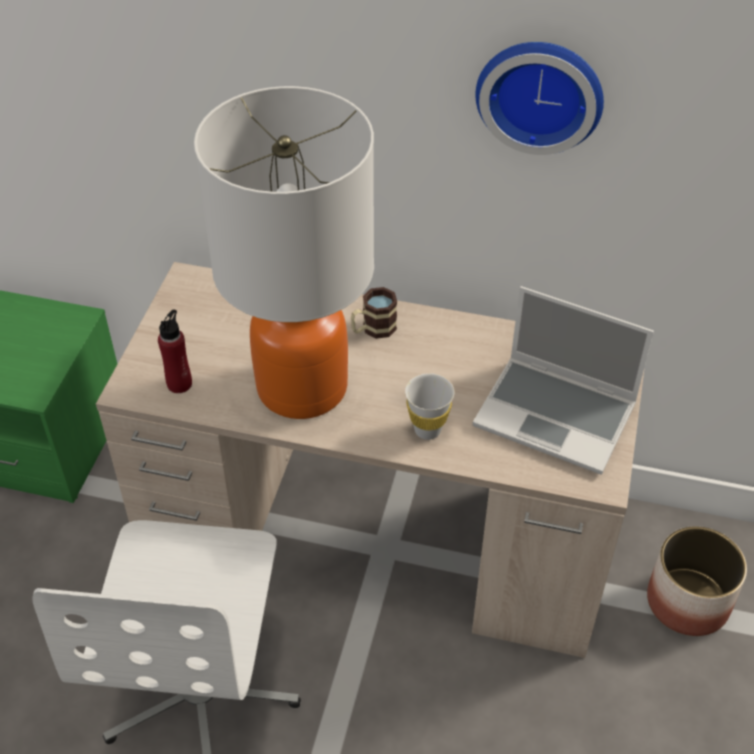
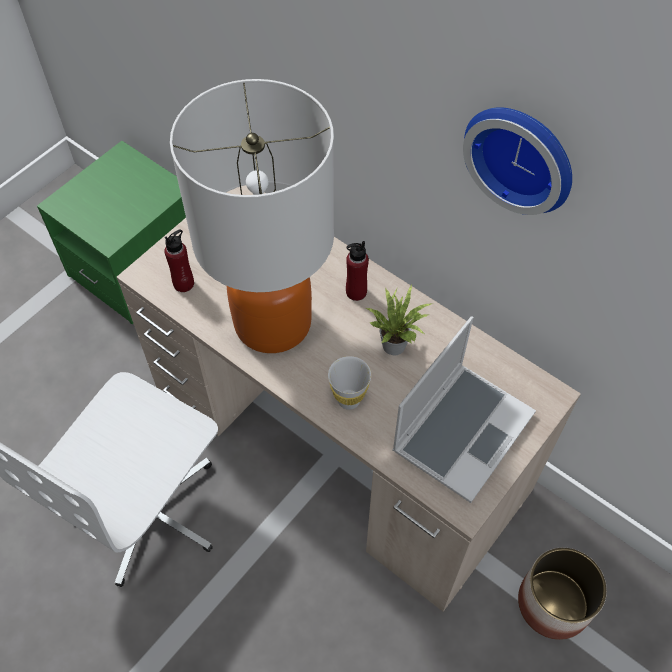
camera: 25 degrees right, 10 degrees up
(373, 329) = (356, 292): mug -> red bottle
(443, 362) = (396, 343): none -> potted plant
(557, 415) = (462, 430): laptop -> laptop turned 105 degrees counterclockwise

